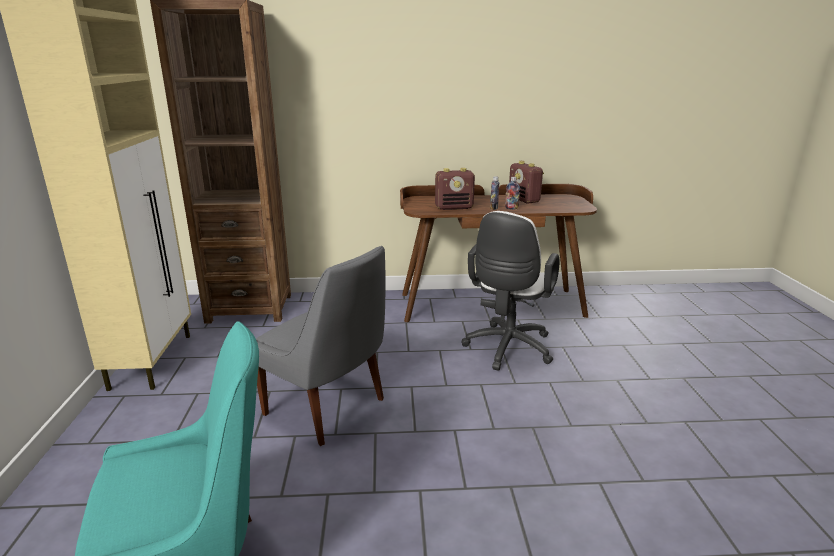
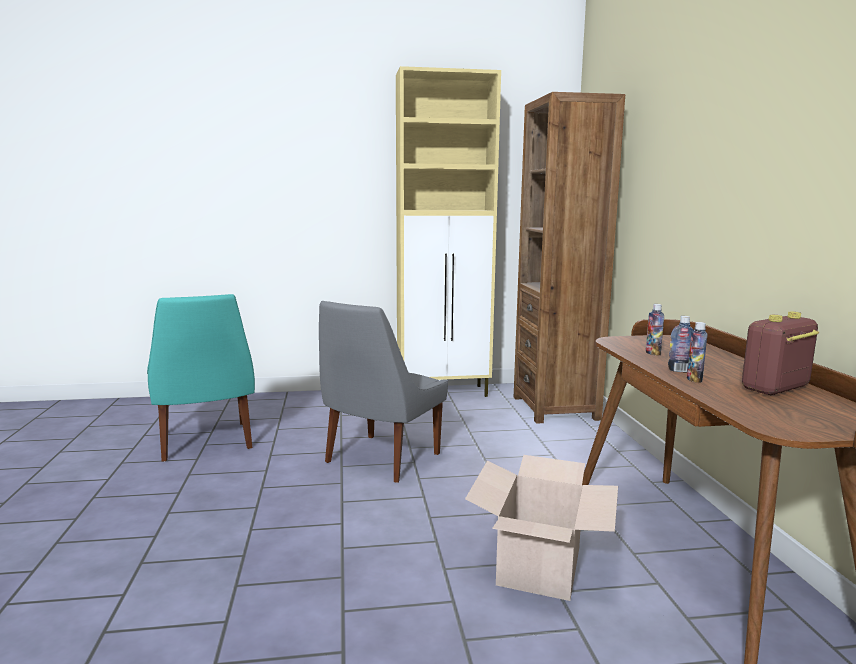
camera: 85 degrees right, 10 degrees down
(454, 207) = (653, 353): radio -> bottle
(507, 350) = (538, 566): white office chair -> cardboard box

